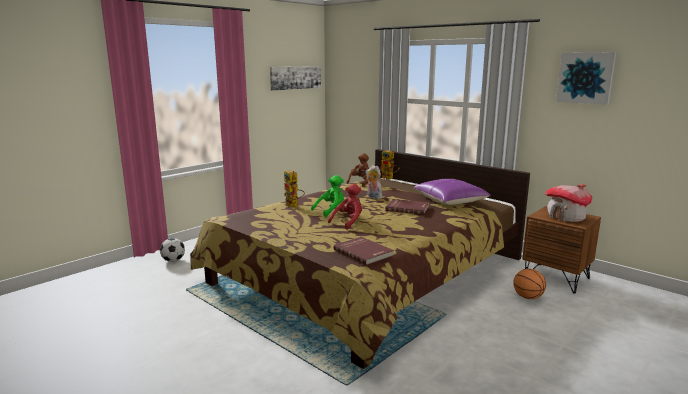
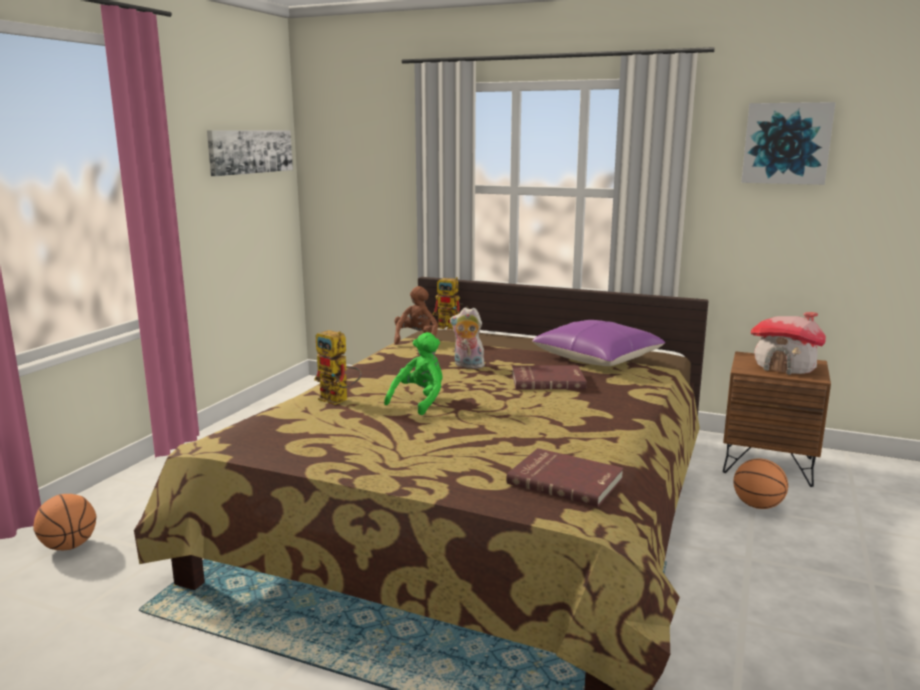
camera: 20 degrees left, 0 degrees up
(173, 260) = (69, 546): football -> basketball
(348, 222) = (475, 421): red plush toy -> none

